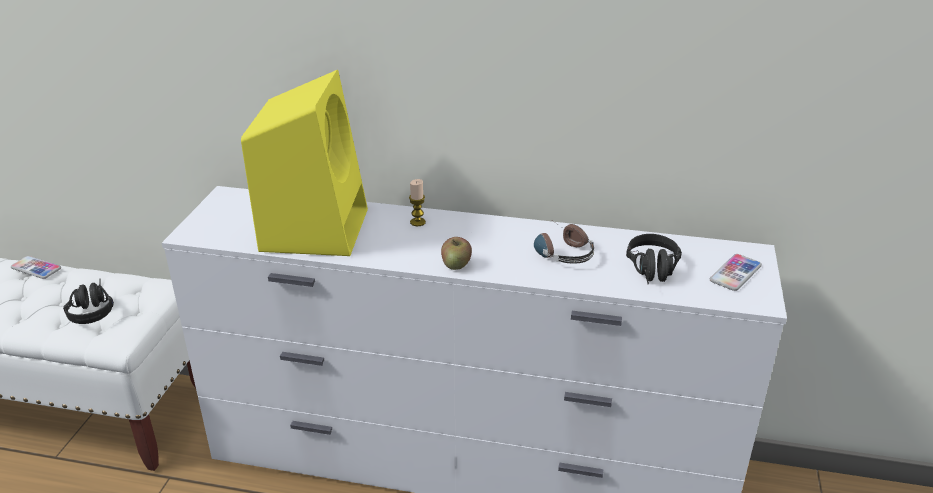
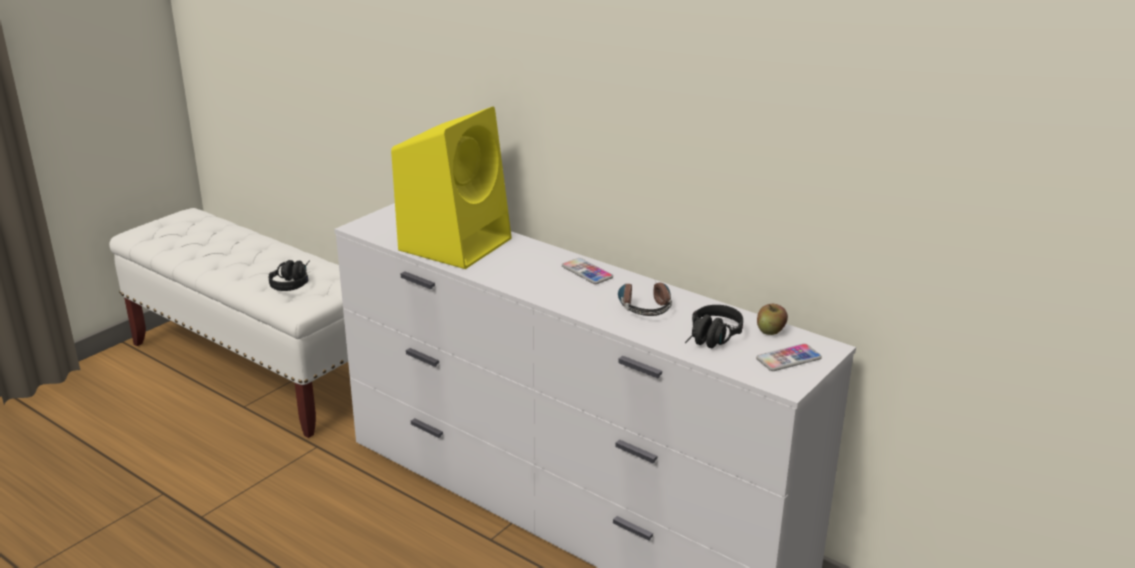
camera: 25 degrees right, 5 degrees down
(36, 268) = (272, 244): phone -> phone (587, 272)
(417, 222) = (543, 257): candle -> none
(456, 265) = (544, 294): apple -> apple (770, 331)

